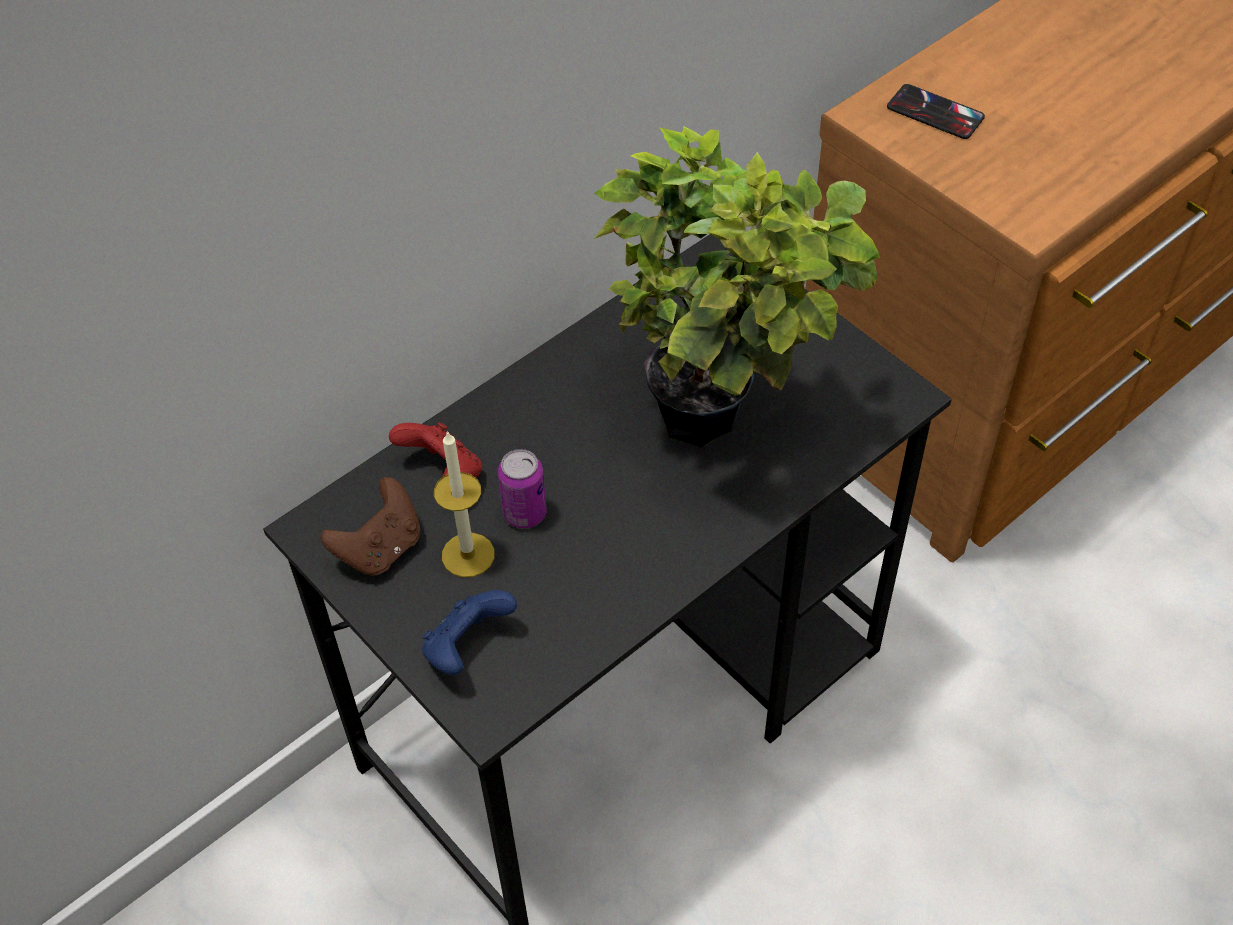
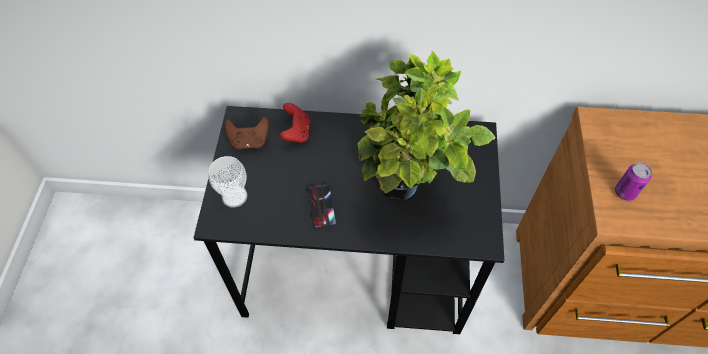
camera: 45 degrees right, 5 degrees up
(467, 647) = (234, 196): blue game controller -> cup
(468, 555) = (270, 166): candle -> none
(525, 513) = (303, 168): can -> can (625, 192)
(935, 113) = (627, 140): phone -> phone (321, 206)

